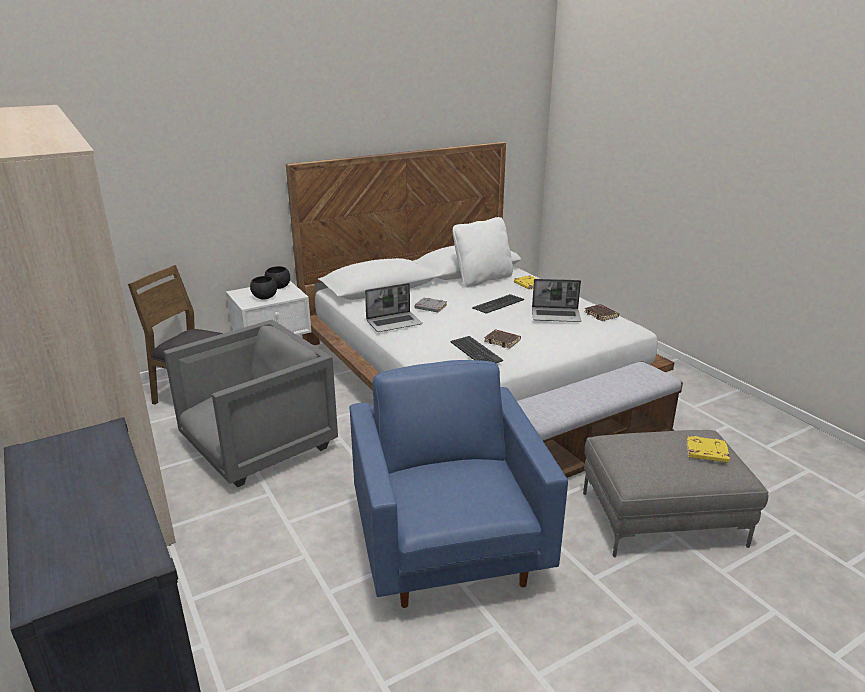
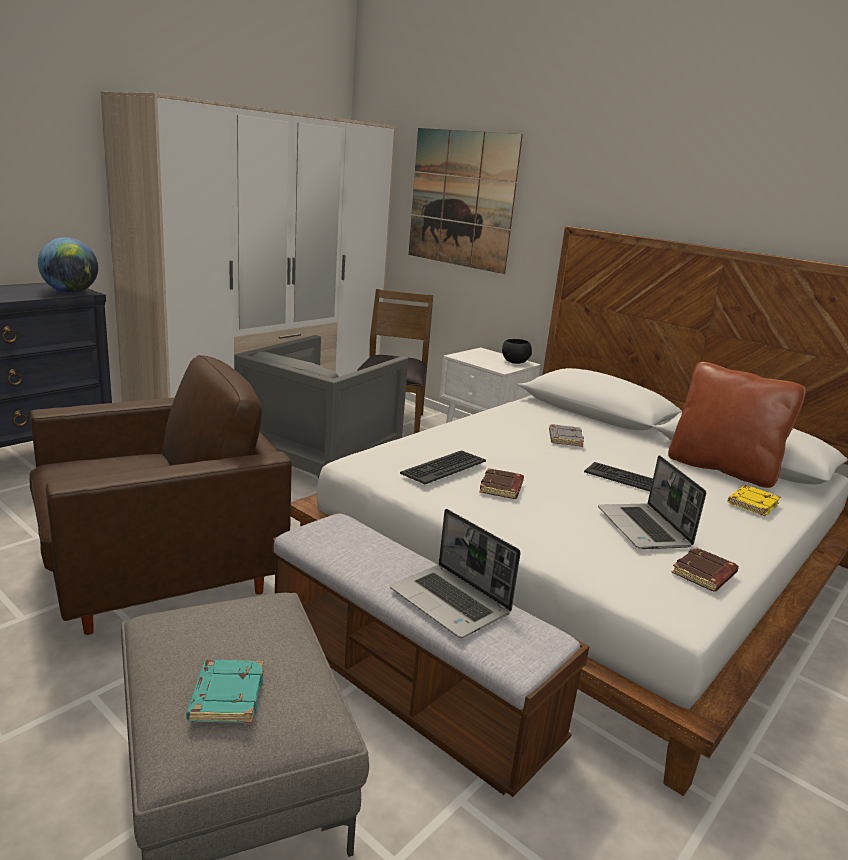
camera: 70 degrees right, 5 degrees down
(98, 440) = (71, 292): none -> globe
(159, 165) = (461, 199): none -> picture
(258, 446) = (320, 457): grey armchair -> grey armchair turned 90 degrees clockwise
(264, 297) = (482, 359): black bowl -> none
(394, 323) = (495, 423): laptop -> laptop (451, 602)
(449, 548) = (160, 576): blue armchair -> brown armchair
(482, 279) = (722, 469): white pillow -> brown pillow
(706, 453) = (226, 696): yellow book -> turquoise book

